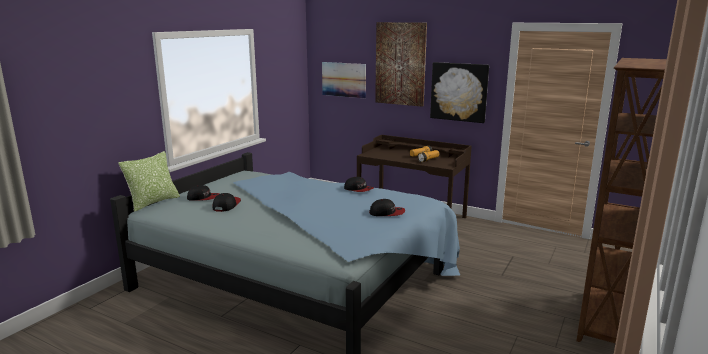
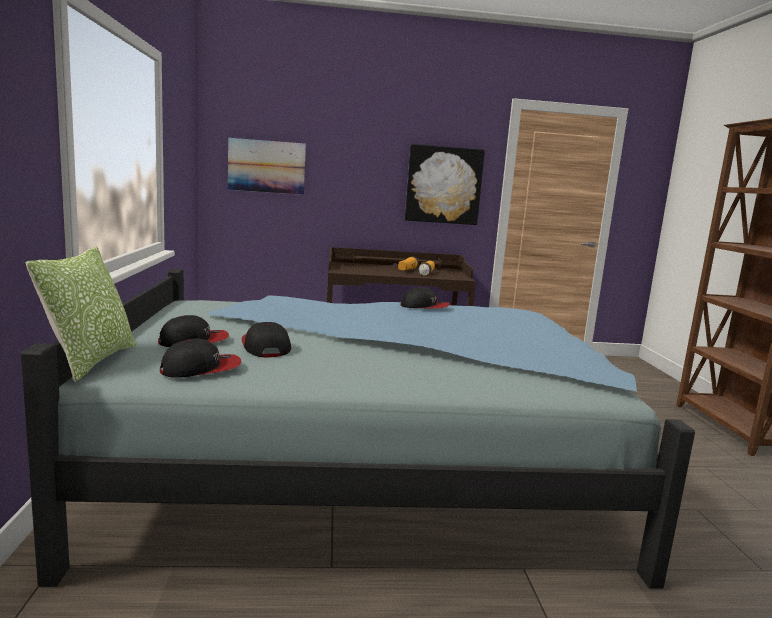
camera: 35 degrees left, 5 degrees down
(387, 213) = (526, 328): cap -> cap (201, 368)
(400, 64) = (361, 145): picture -> none

